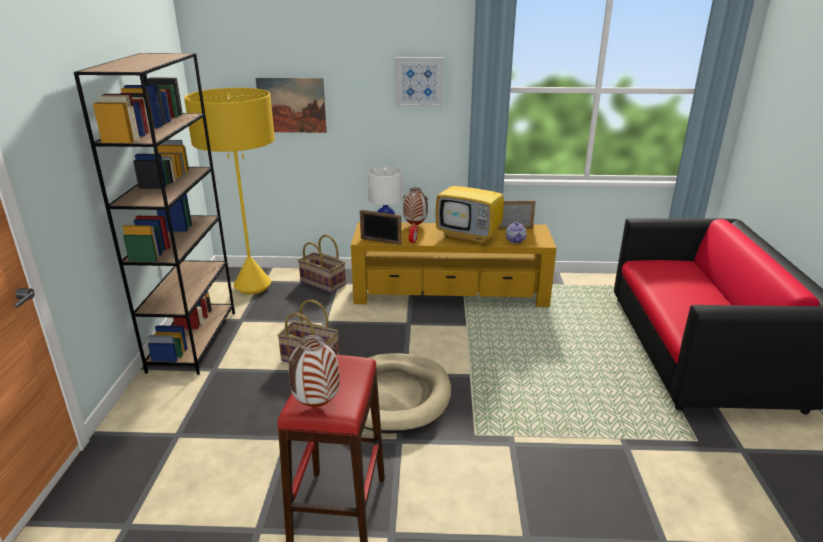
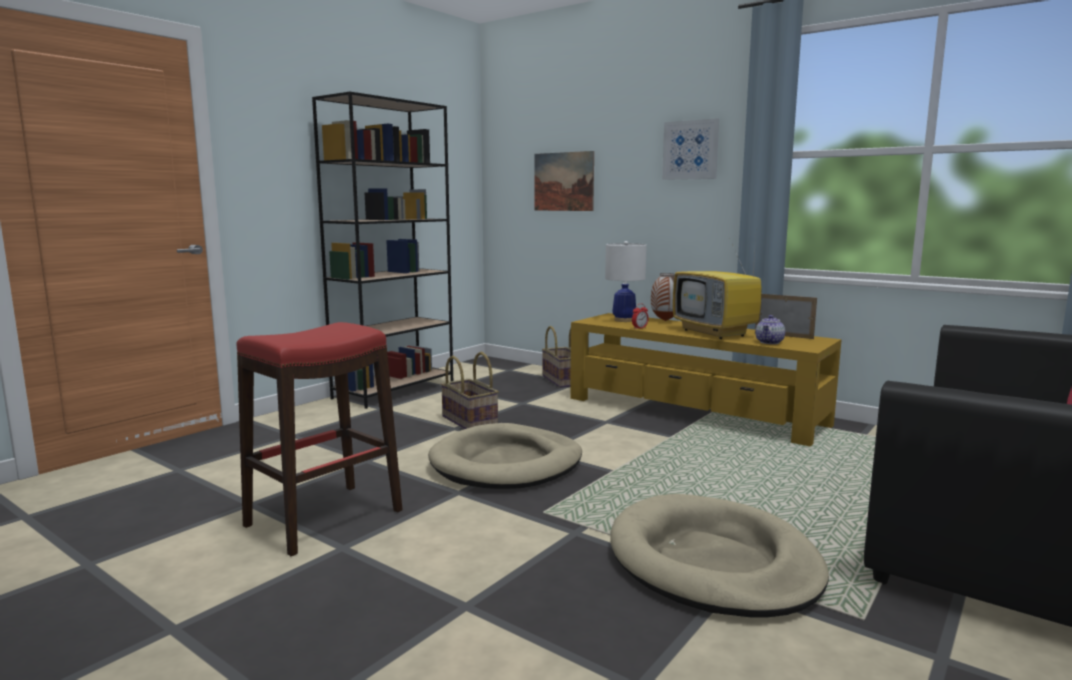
camera: 35 degrees right, 15 degrees down
(253, 287) = (494, 372): yellow floor lamp -> none
(317, 404) = (273, 335): vase -> none
(380, 241) = (605, 324): picture frame -> none
(602, 433) = (713, 562): none -> beige dog bed

